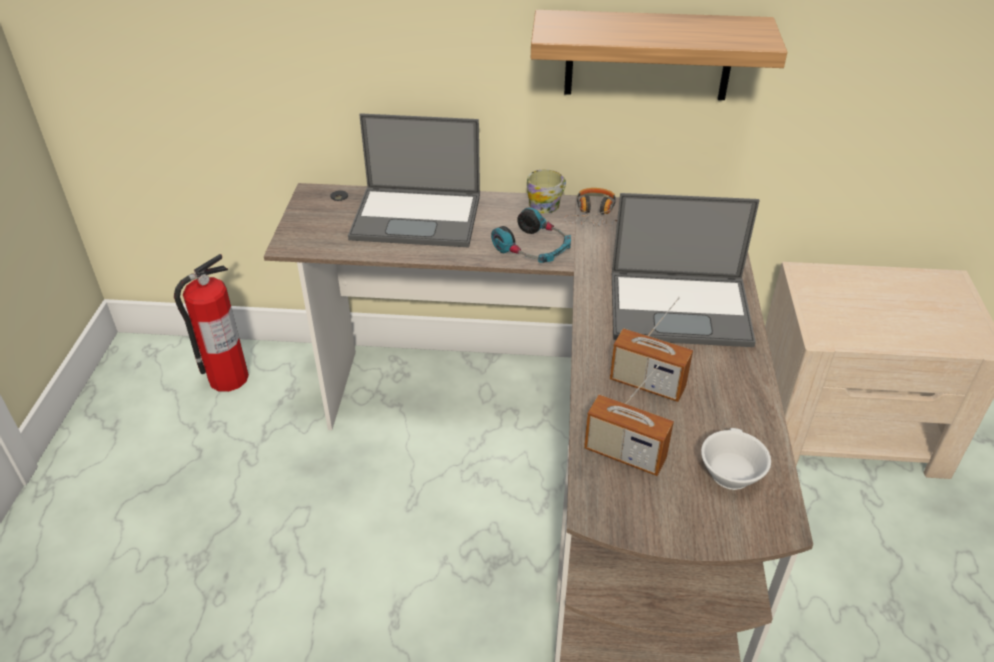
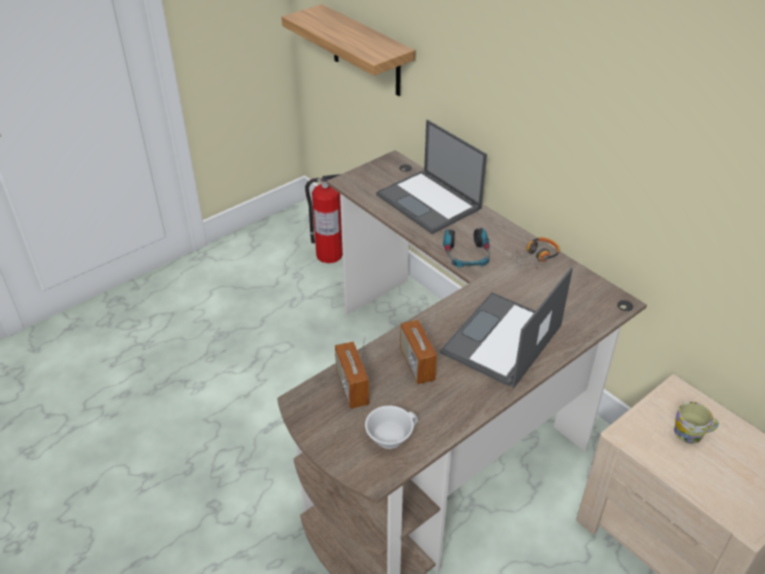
camera: 45 degrees right, 0 degrees up
(547, 204) = (515, 235): mug -> mug (692, 433)
(648, 55) = (603, 158): shelf -> shelf (366, 52)
(681, 308) = (501, 340): laptop -> laptop turned 75 degrees clockwise

